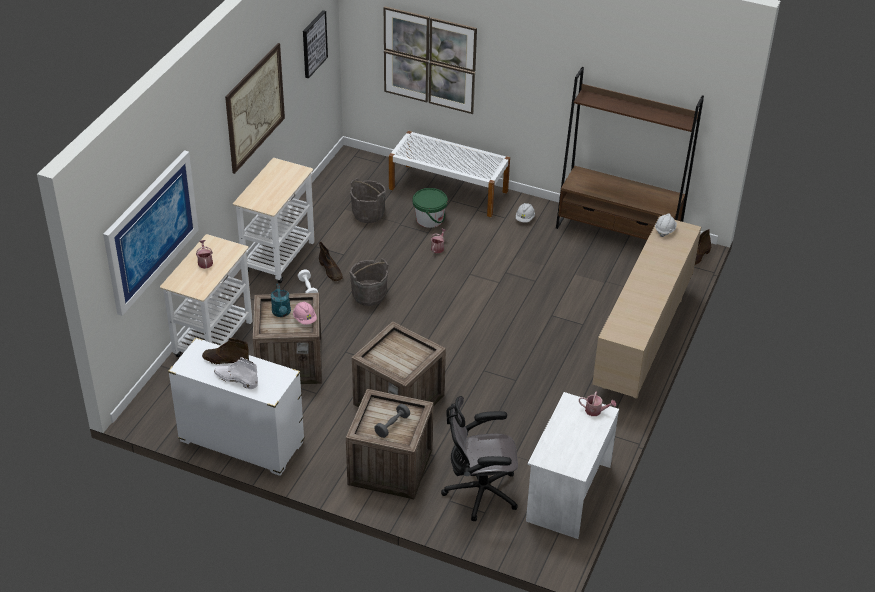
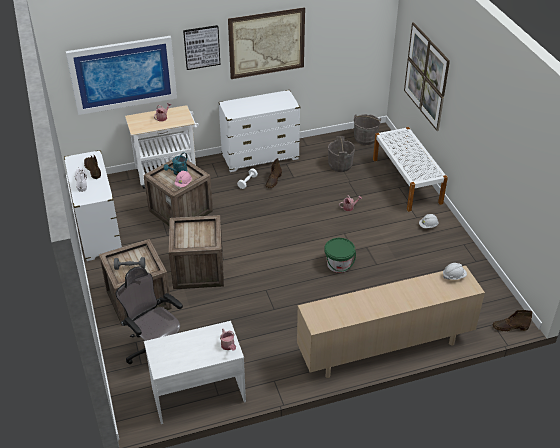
camera: 50 degrees right, 0 degrees up
(279, 257) = (260, 157): white cart -> white dresser
(314, 44) = (355, 28): picture -> picture (201, 47)
(369, 295) = (271, 206): grey bucket -> grey bucket (365, 139)
(429, 219) = (369, 189): green bucket -> green bucket (338, 264)
(618, 233) = (477, 274): brown bookcase -> none

